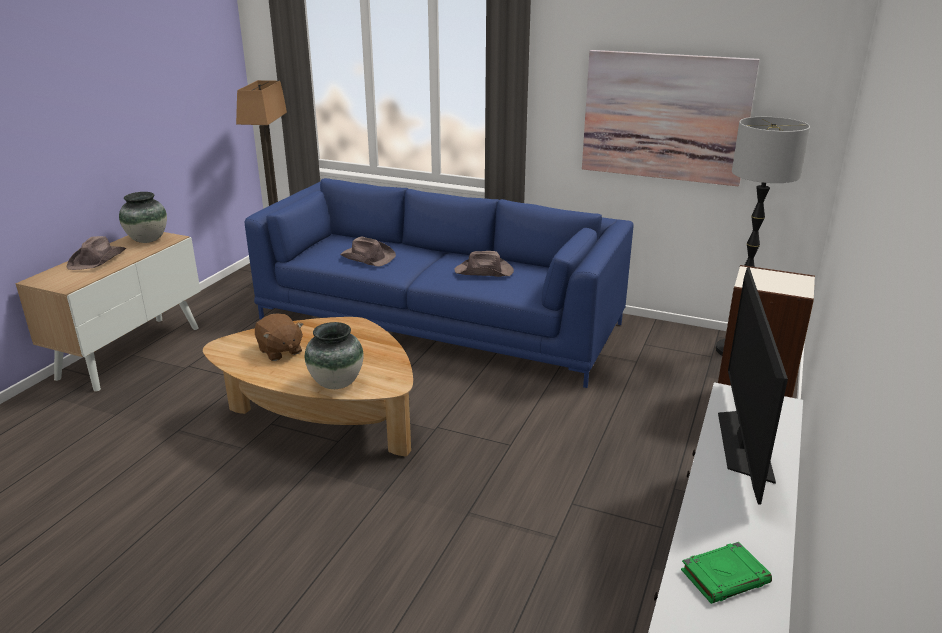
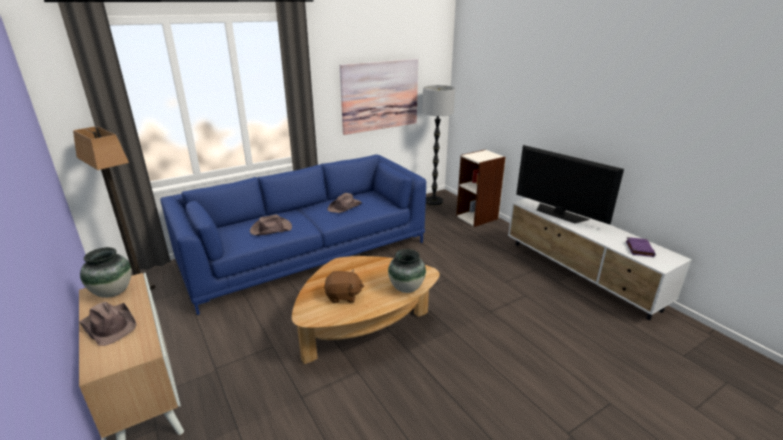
camera: 55 degrees left, 0 degrees up
(725, 576) = (639, 249): green book -> purple book

